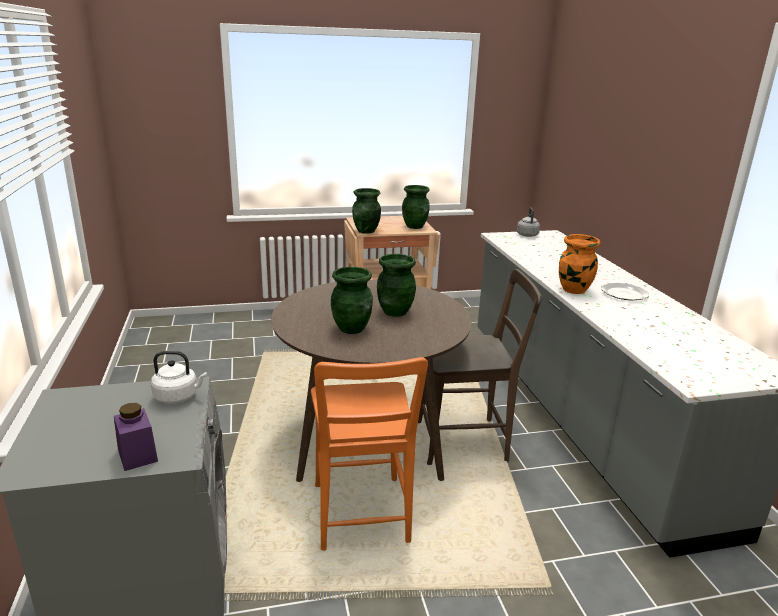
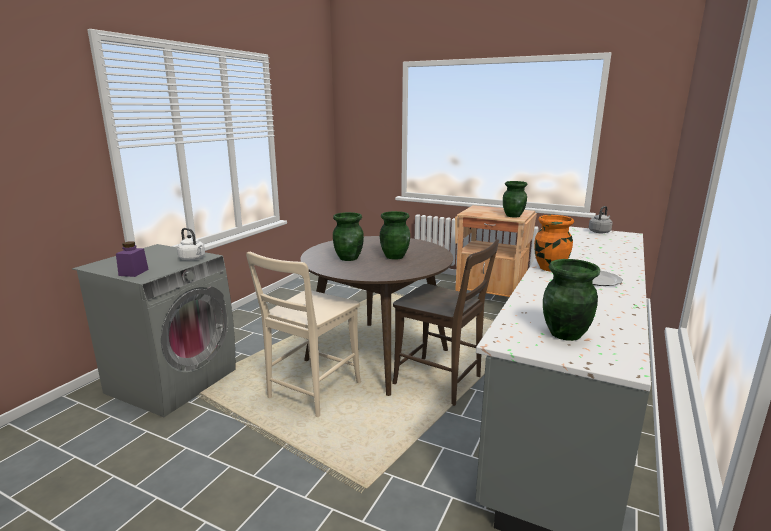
camera: 40 degrees right, 5 degrees down
(361, 518) = (311, 392): orange chair -> beige chair
(366, 231) = (468, 213): green vase -> green vase (565, 334)

